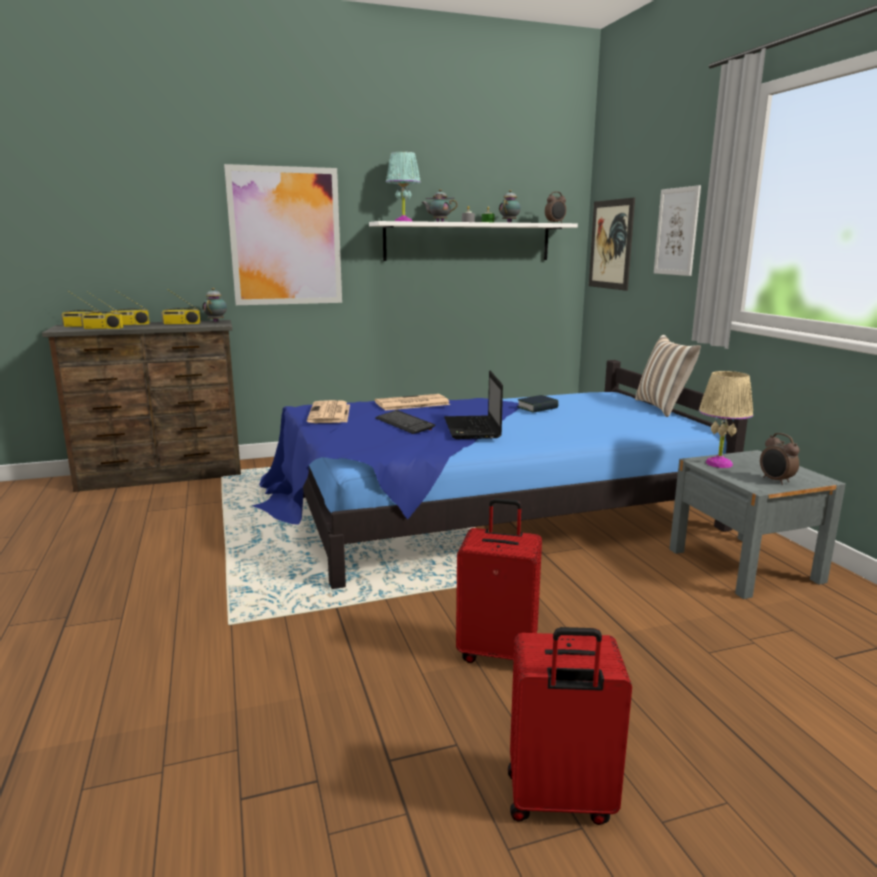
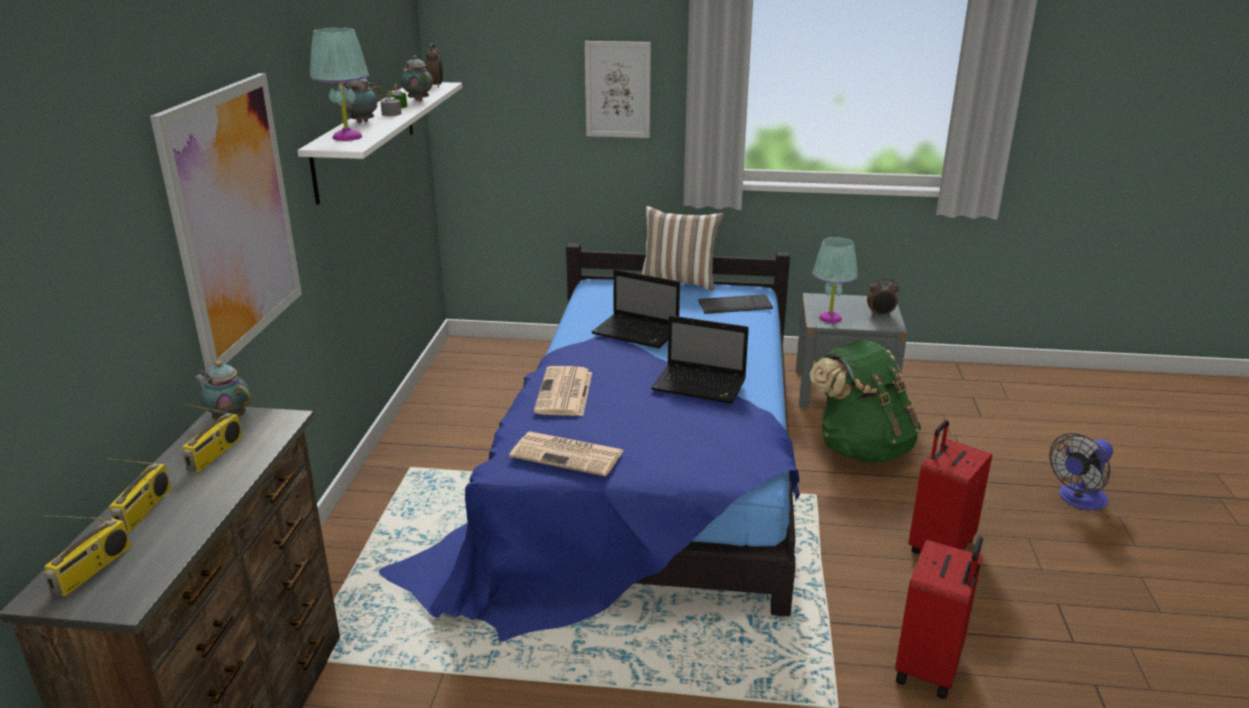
camera: 65 degrees left, 10 degrees up
(102, 328) = (172, 543): radio -> none
(404, 424) = (655, 417): keyboard -> keyboard (735, 306)
(537, 408) = (637, 333): book -> laptop
(559, 800) = (1117, 577): red suitcase -> red suitcase (930, 668)
(611, 244) = (488, 101): picture -> none
(636, 589) = (861, 448): none -> green backpack
(719, 464) = (830, 318): beige table lamp -> turquoise table lamp
(724, 756) = (1078, 500): none -> fan

